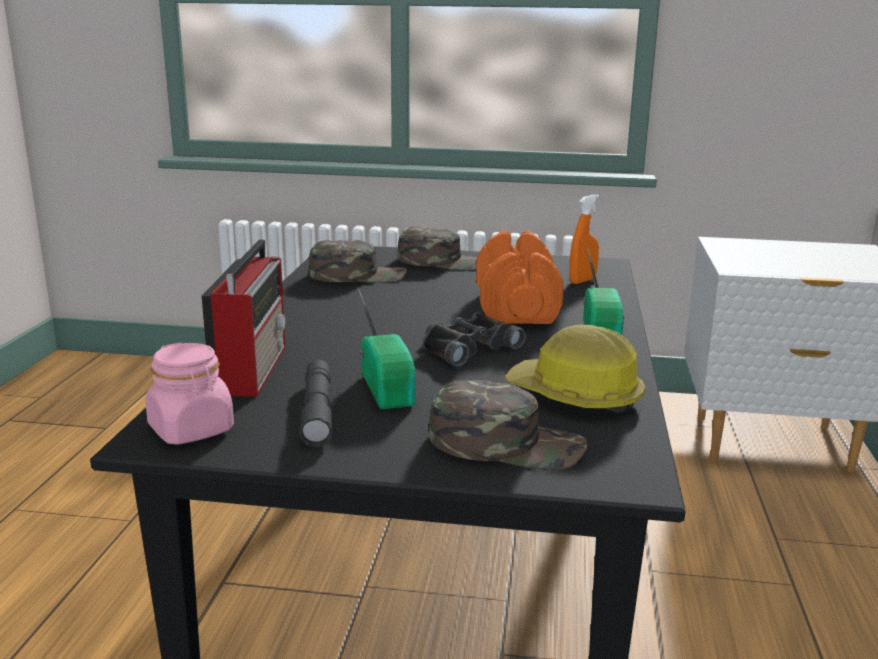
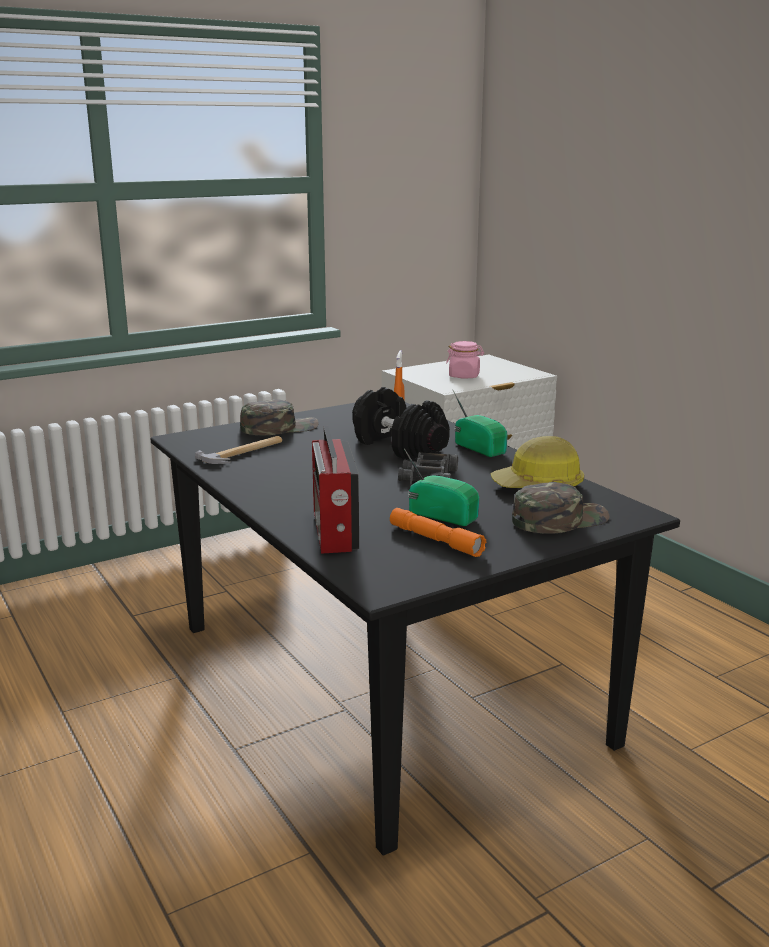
camera: 40 degrees left, 0 degrees up
(192, 430) = (391, 575): pink jar -> pink jar (464, 376)
(252, 368) = (334, 532): radio -> radio turned 150 degrees counterclockwise
(317, 412) = (435, 540): grey flashlight -> orange flashlight
(357, 275) = (244, 453): green cap -> hammer
(516, 307) = (398, 446): orange dumbbell -> black dumbbell

